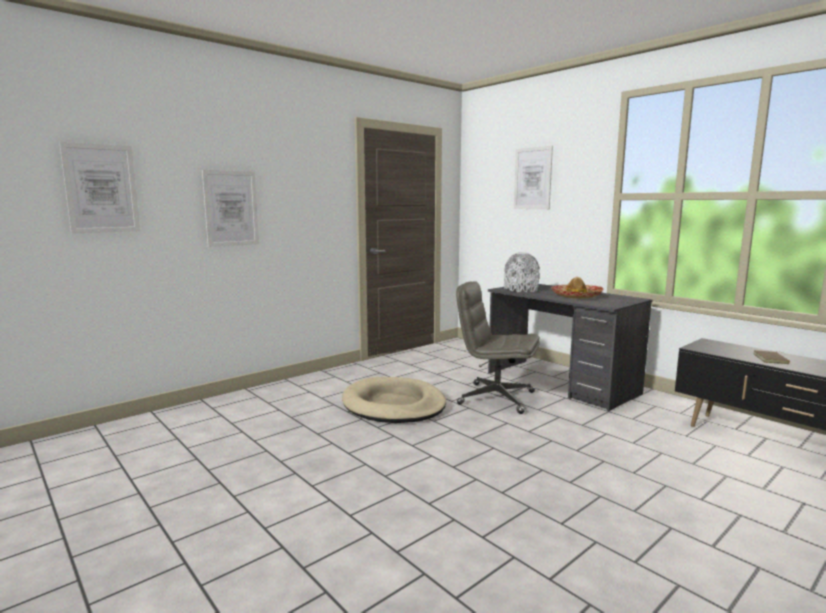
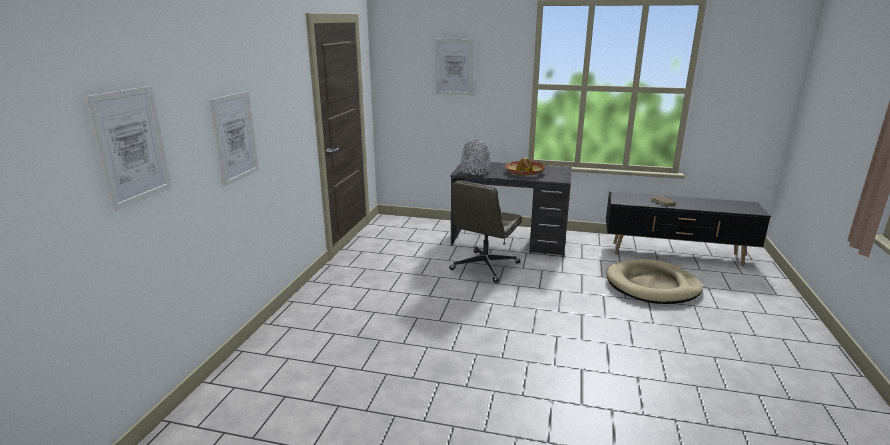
camera: 35 degrees left, 10 degrees up
(393, 405) = (423, 297): beige dog bed -> beige dog bed (652, 286)
(495, 398) = (484, 267): grey office chair -> grey office chair turned 45 degrees counterclockwise

